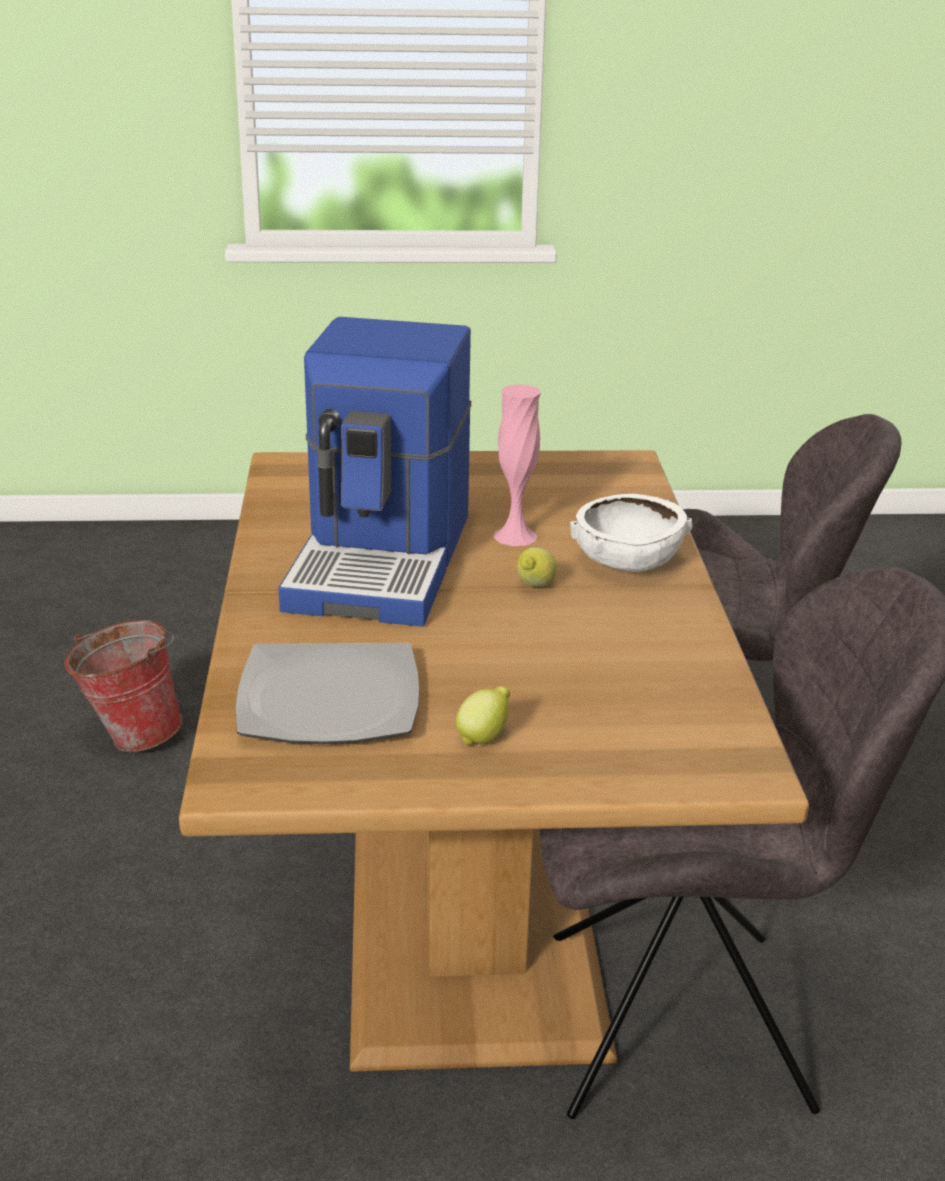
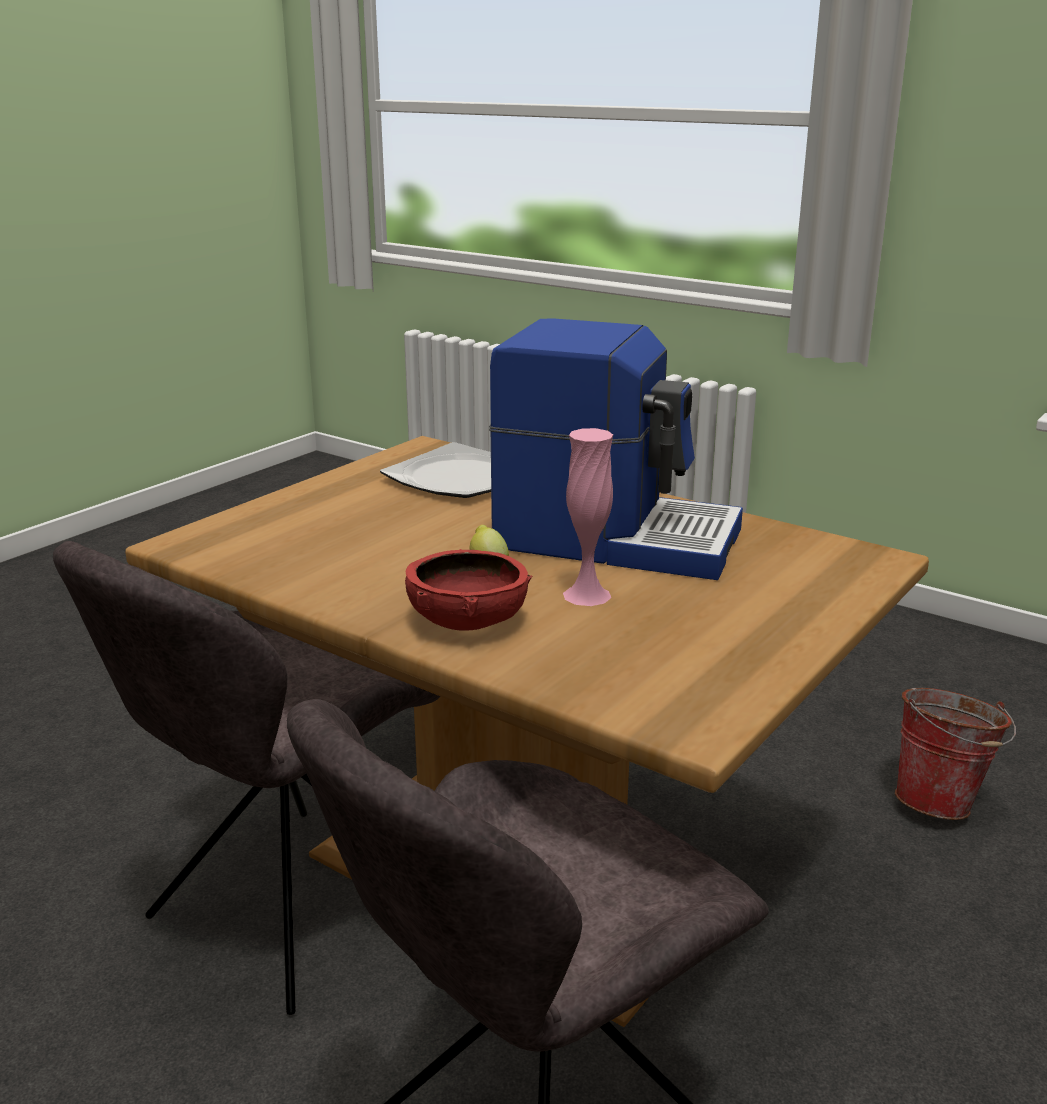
camera: 130 degrees right, 5 degrees down
(384, 560) = (616, 537): coffee machine -> coffee machine turned 150 degrees clockwise
(484, 737) = (351, 497): lemon -> none
(628, 561) = (466, 621): white bowl -> red bowl

